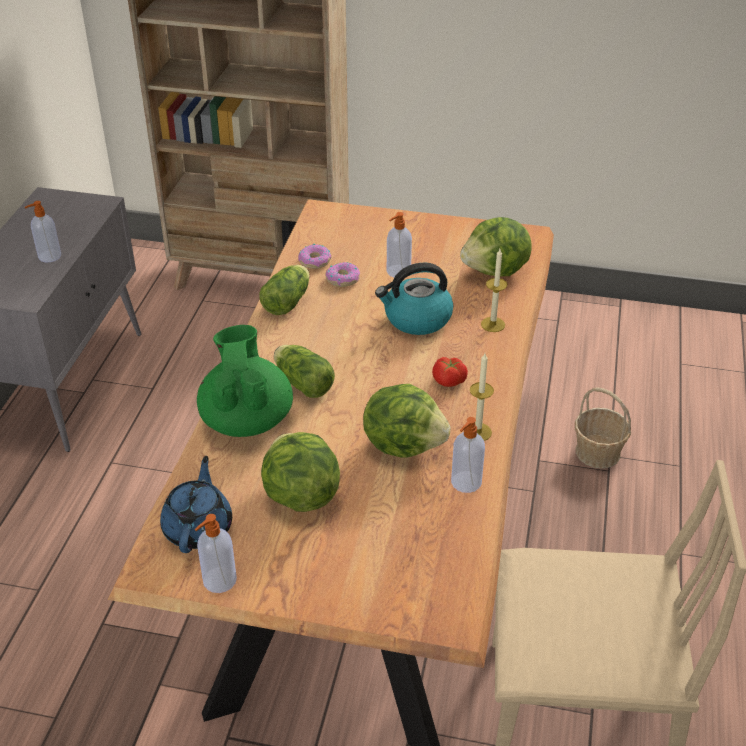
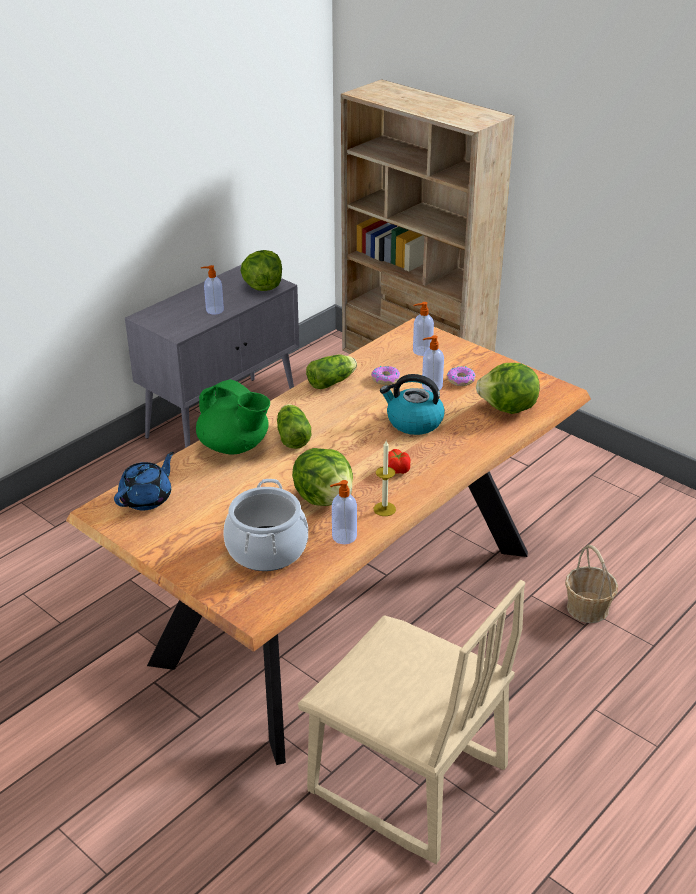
camera: 30 degrees right, 5 degrees down
(218, 581) = (131, 532): soap dispenser -> soap dispenser (421, 351)
(246, 419) = (235, 446): green teapot -> green teapot turned 105 degrees clockwise
(300, 495) = (226, 503): lettuce -> lettuce (262, 287)
(315, 261) = (377, 361): donut -> donut (461, 380)
(397, 533) = (266, 549): none -> cooking pot
(493, 324) = (468, 444): candle -> none

